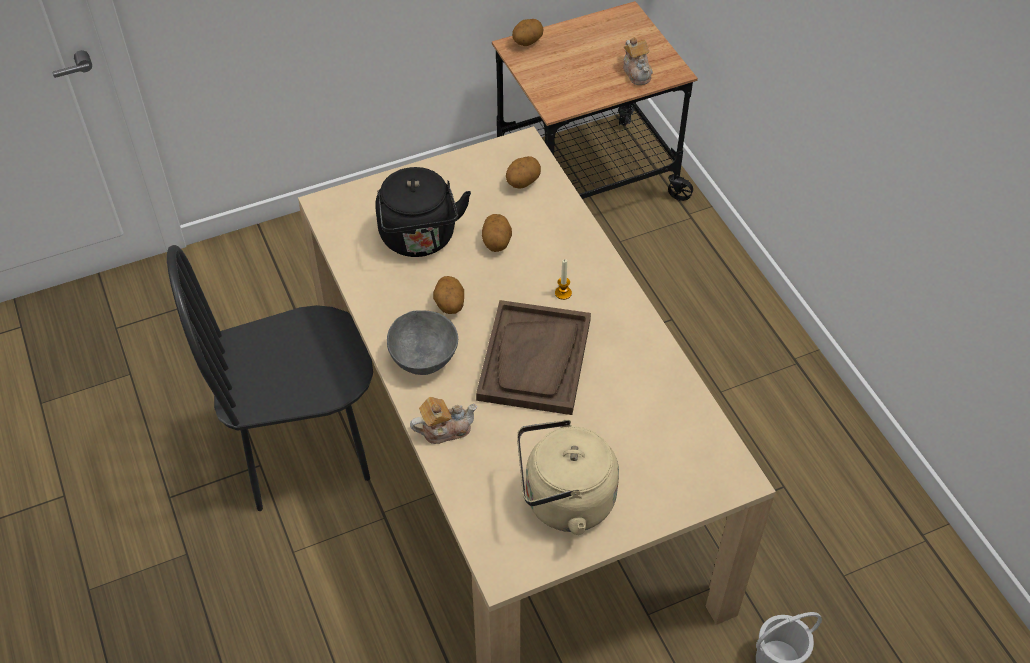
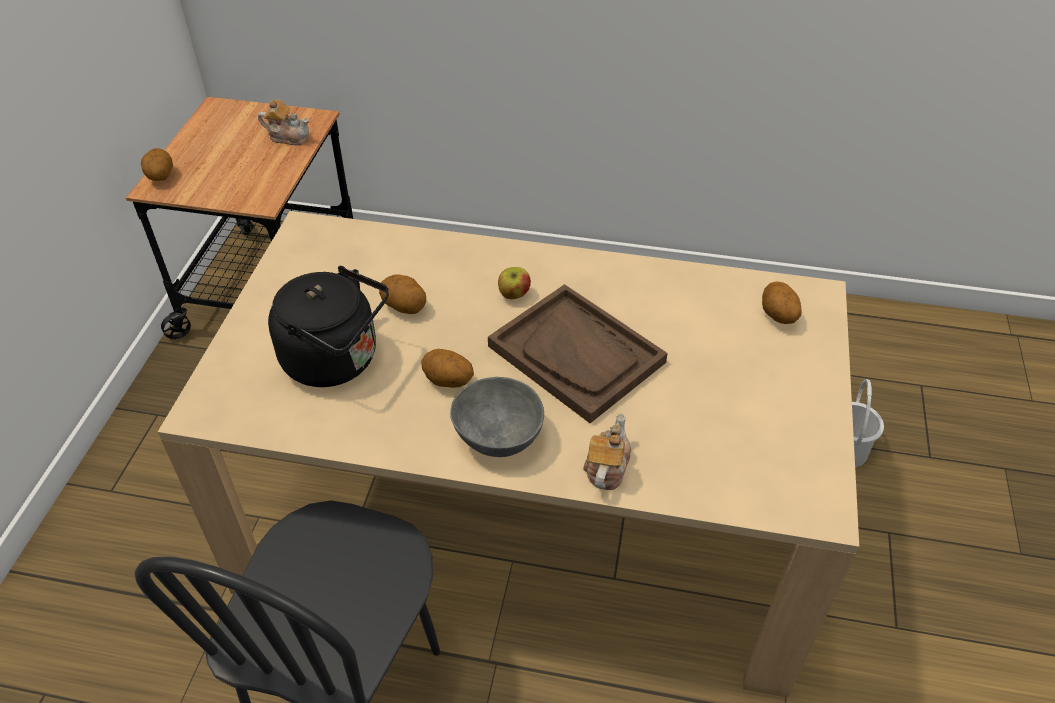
camera: 55 degrees left, 5 degrees down
(522, 182) = (350, 252): potato -> potato (777, 316)
(563, 293) = (514, 294): candle -> apple
(563, 501) = (765, 421): beige kettle -> none

